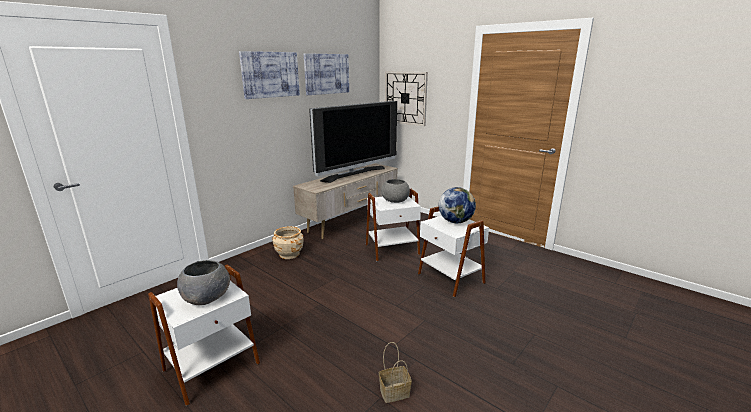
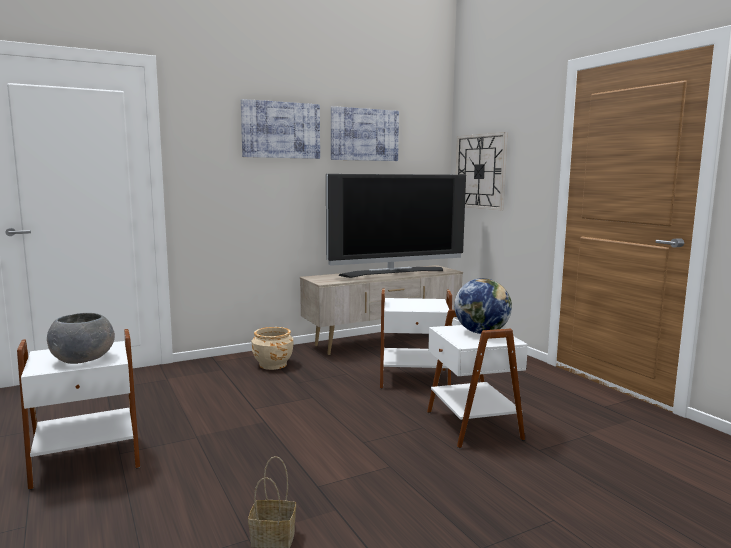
camera: 20 degrees right, 10 degrees down
(394, 201) = (419, 304): grey bowl -> none

